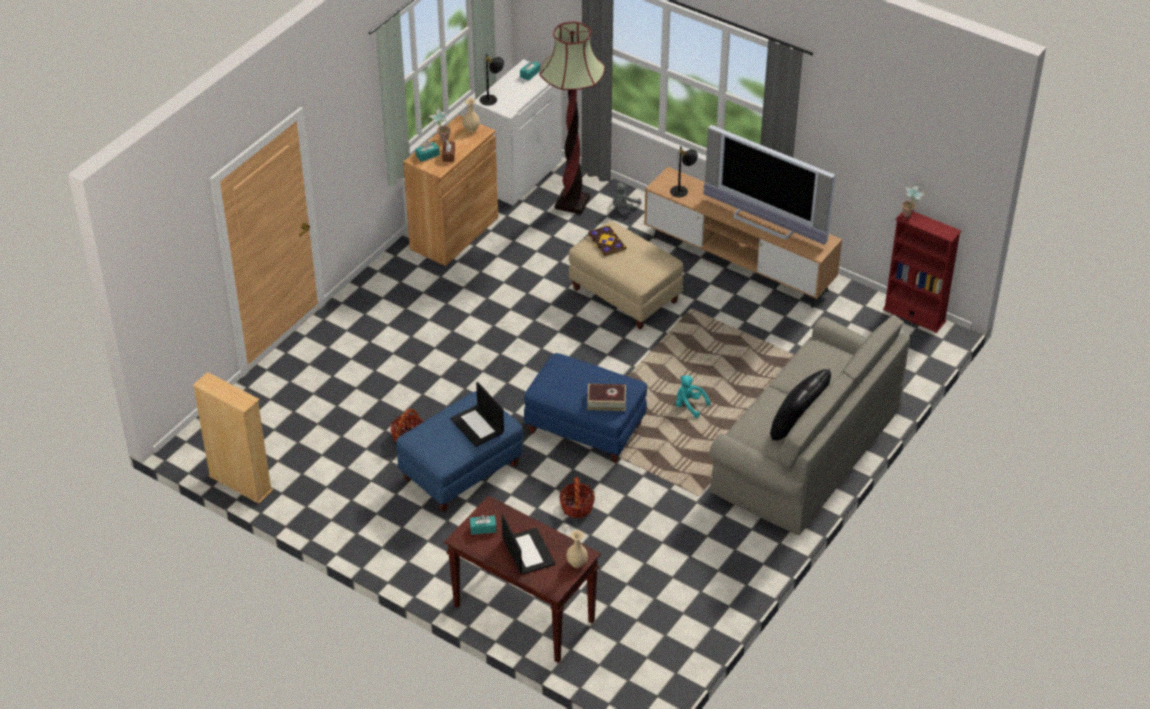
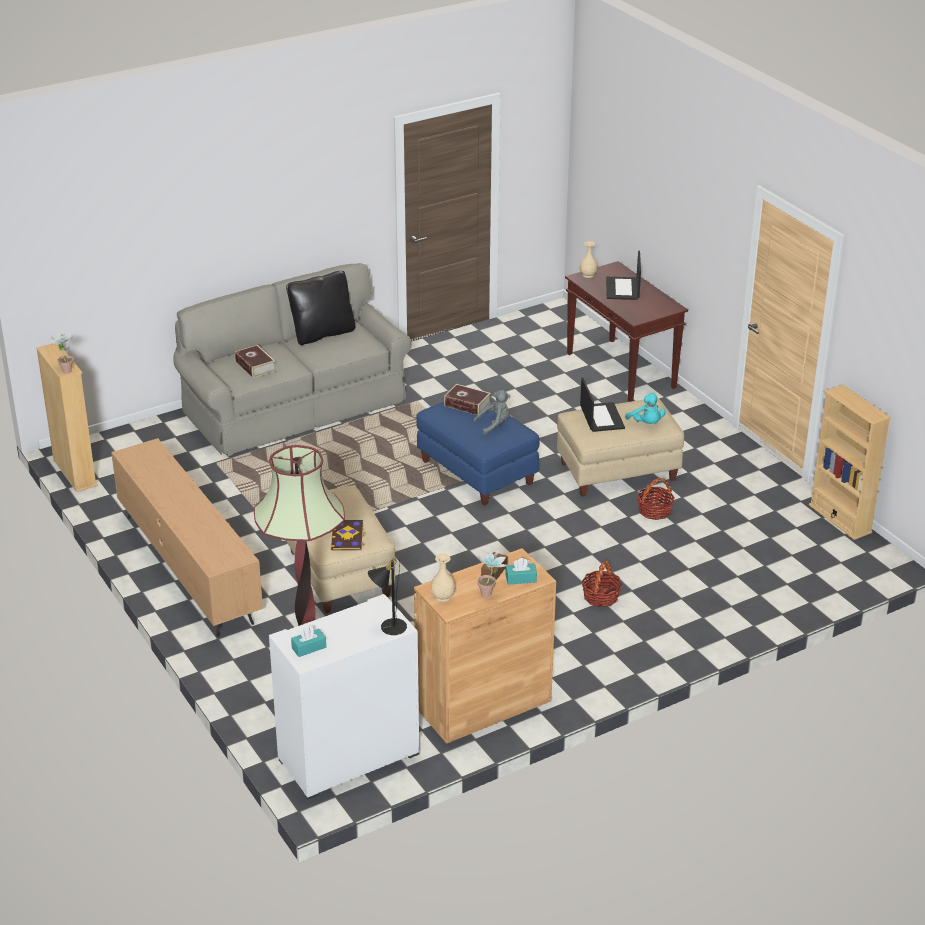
camera: 155 degrees left, 10 degrees down
(460, 471) = (618, 472): blue ottoman -> beige ottoman
(483, 528) = (651, 308): turquoise tissue box -> none
(577, 507) = (528, 421): basket -> basket (601, 597)
(624, 207) = (252, 672): grey plush toy -> grey plush toy (494, 425)
(682, 191) = (220, 545): black table lamp -> none
(689, 405) = (364, 463): turquoise plush toy -> turquoise plush toy (646, 423)
(765, 222) = (167, 488): television -> none
(819, 364) = (255, 366): none -> book
(914, 315) = (75, 473): red bookcase -> beige bookcase

